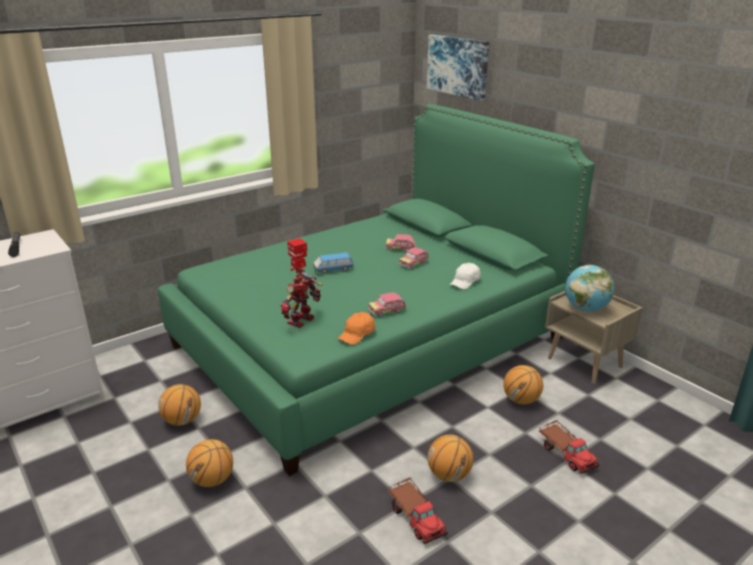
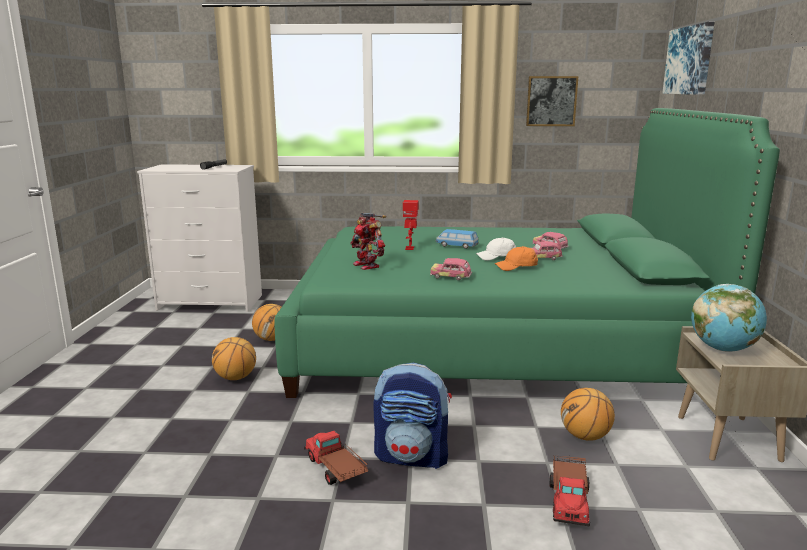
camera: 40 degrees right, 10 degrees down
(302, 321) = (368, 265): toy robot -> toy robot turned 105 degrees counterclockwise
(338, 102) = (551, 101): none -> picture
(357, 335) = (394, 283): orange cap -> orange cap (517, 267)
(416, 517) = (335, 469): toy truck -> toy truck turned 135 degrees clockwise
(449, 475) = (412, 456): basketball -> backpack
(465, 282) = (571, 279): white cap -> white cap (497, 257)

